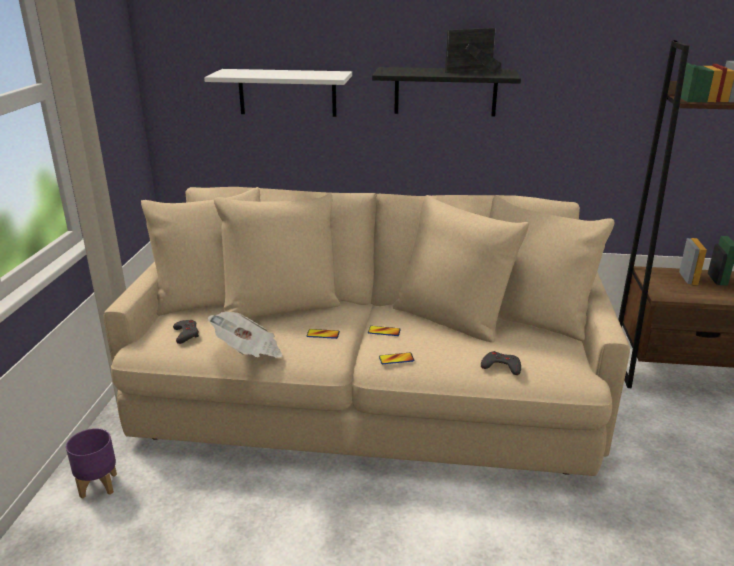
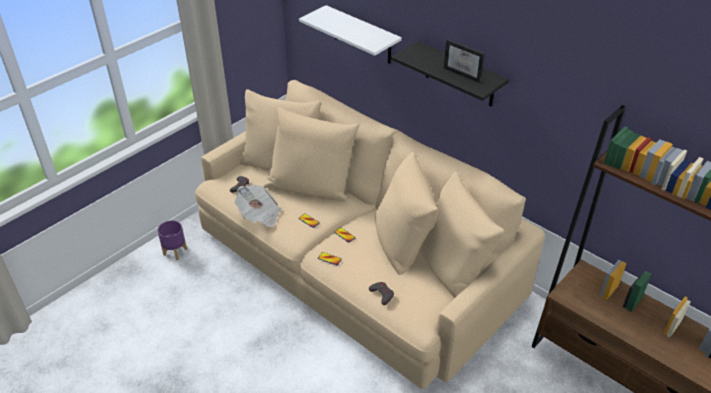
camera: 35 degrees right, 15 degrees up
(471, 72) = (465, 73): picture frame -> picture frame turned 150 degrees counterclockwise

